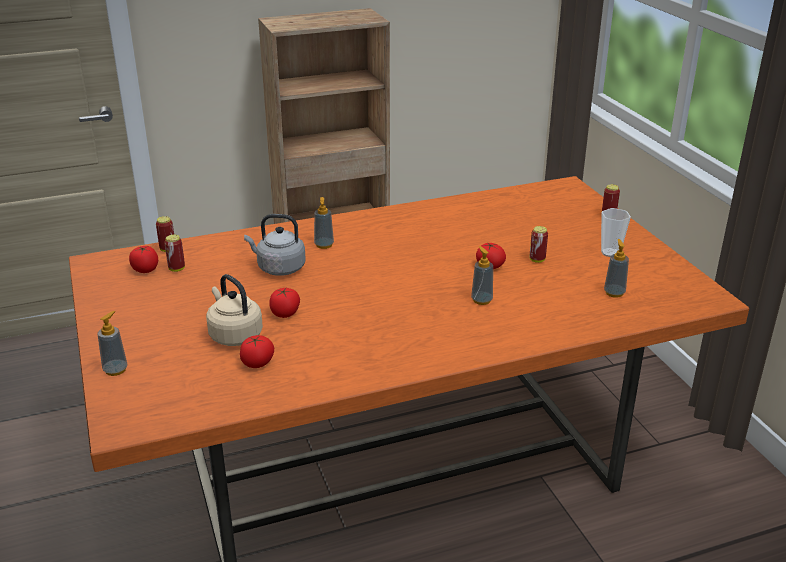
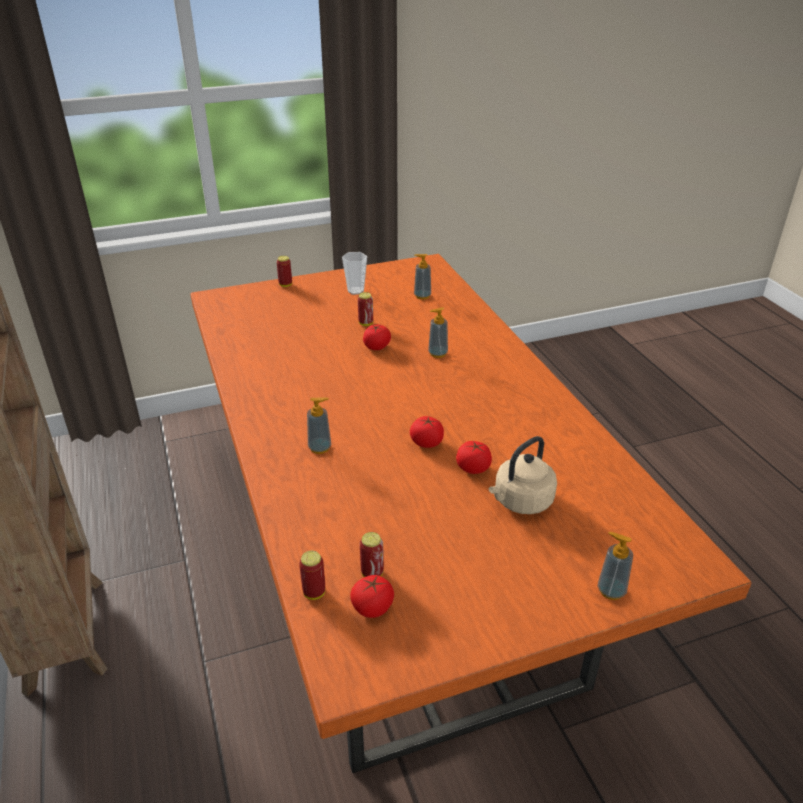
camera: 90 degrees left, 5 degrees up
(257, 363) = (567, 480): tomato -> tomato (426, 442)
(278, 268) = (374, 480): grey kettle -> none

